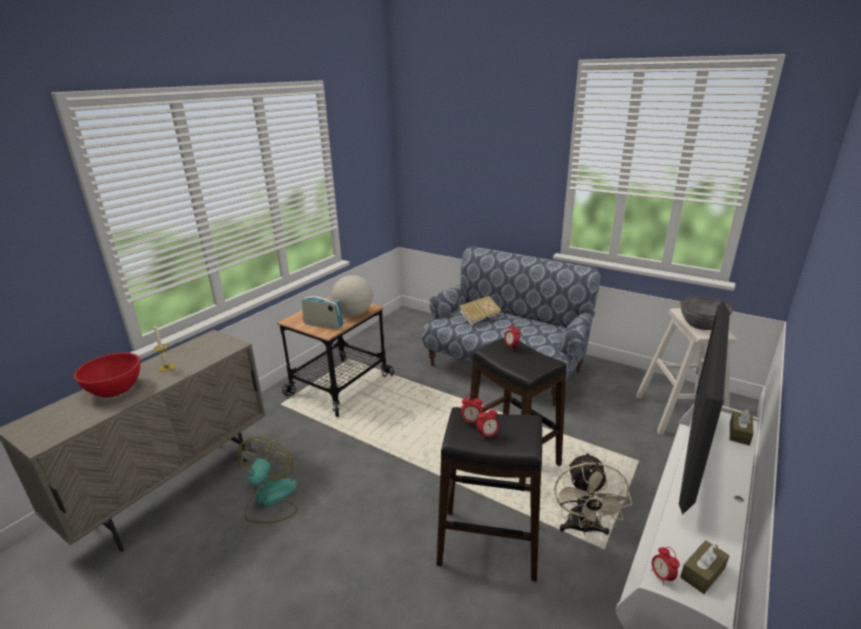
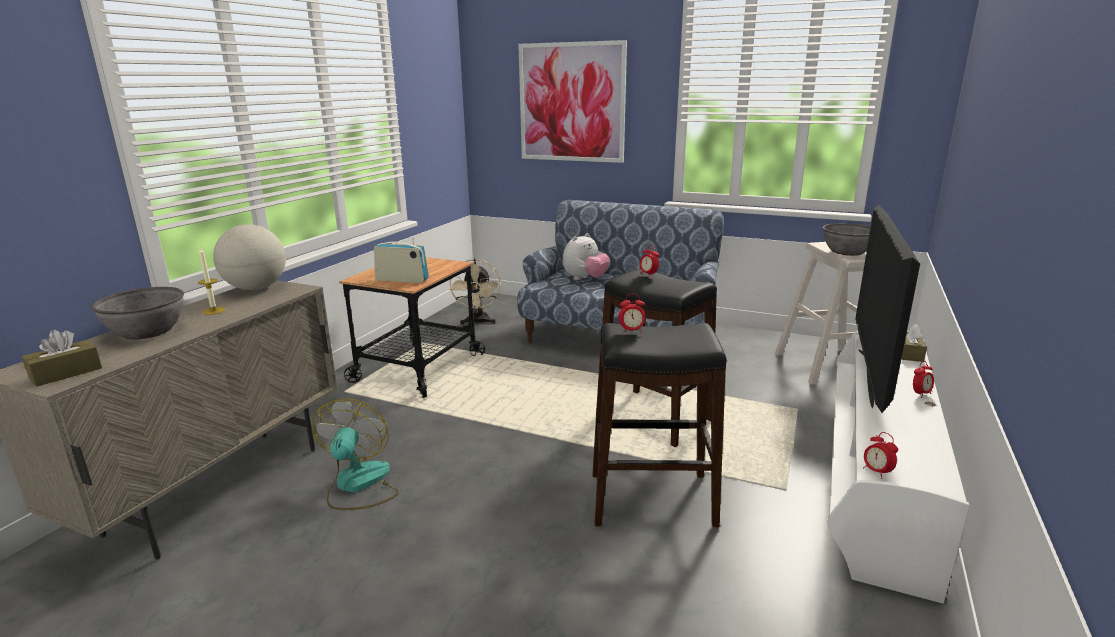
camera: 10 degrees left, 5 degrees down
(115, 388) = (147, 331): red bowl -> grey bowl
(354, 314) = (437, 269): globe -> globe (255, 288)
(479, 165) = (571, 103): none -> picture
(479, 318) = (585, 279): book -> plush toy
(487, 435) = (655, 340): alarm clock -> alarm clock (920, 394)
(583, 529) = (756, 474): beige fan -> beige fan (478, 322)
(702, 573) = (918, 464): brown tissue box -> brown tissue box (66, 373)

